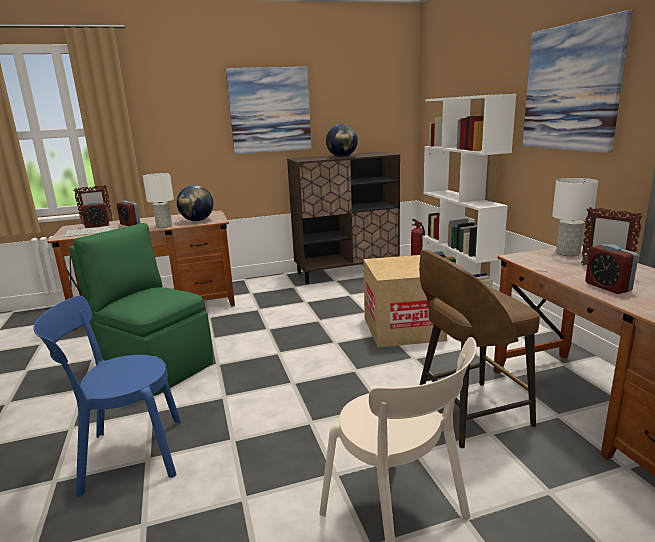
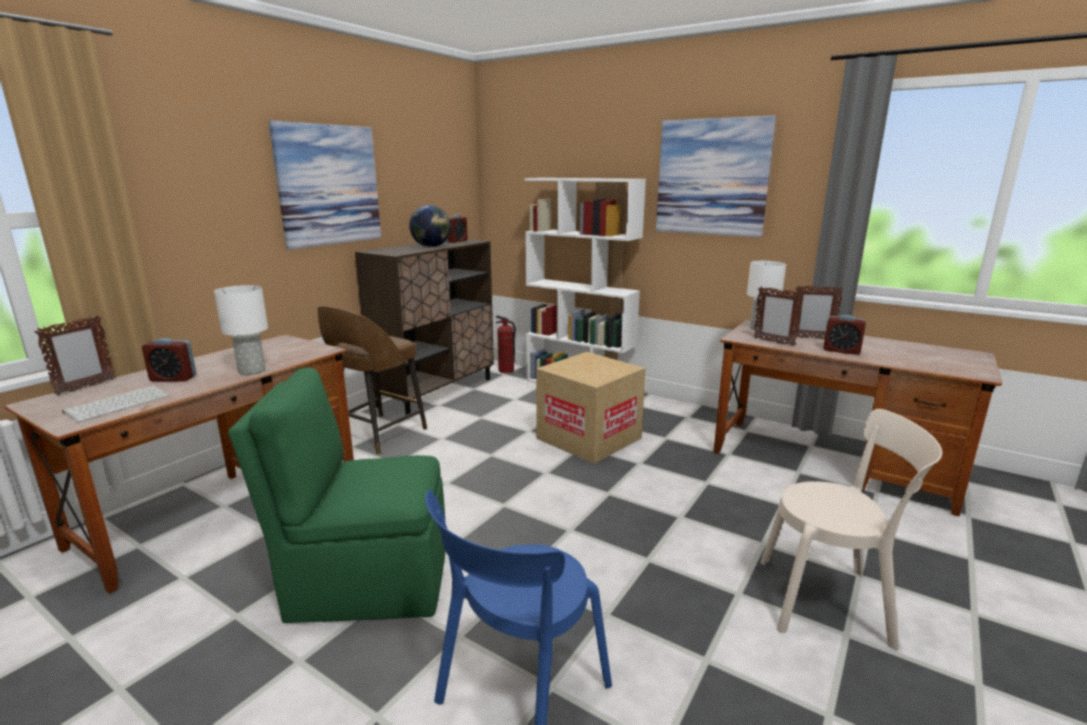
camera: 40 degrees left, 0 degrees up
(97, 226) = (102, 392): alarm clock -> alarm clock (456, 241)
(197, 220) = (289, 354): globe -> none
(469, 413) = (748, 495): brown stool -> brown stool (377, 434)
(547, 266) = (773, 342): none -> picture frame

